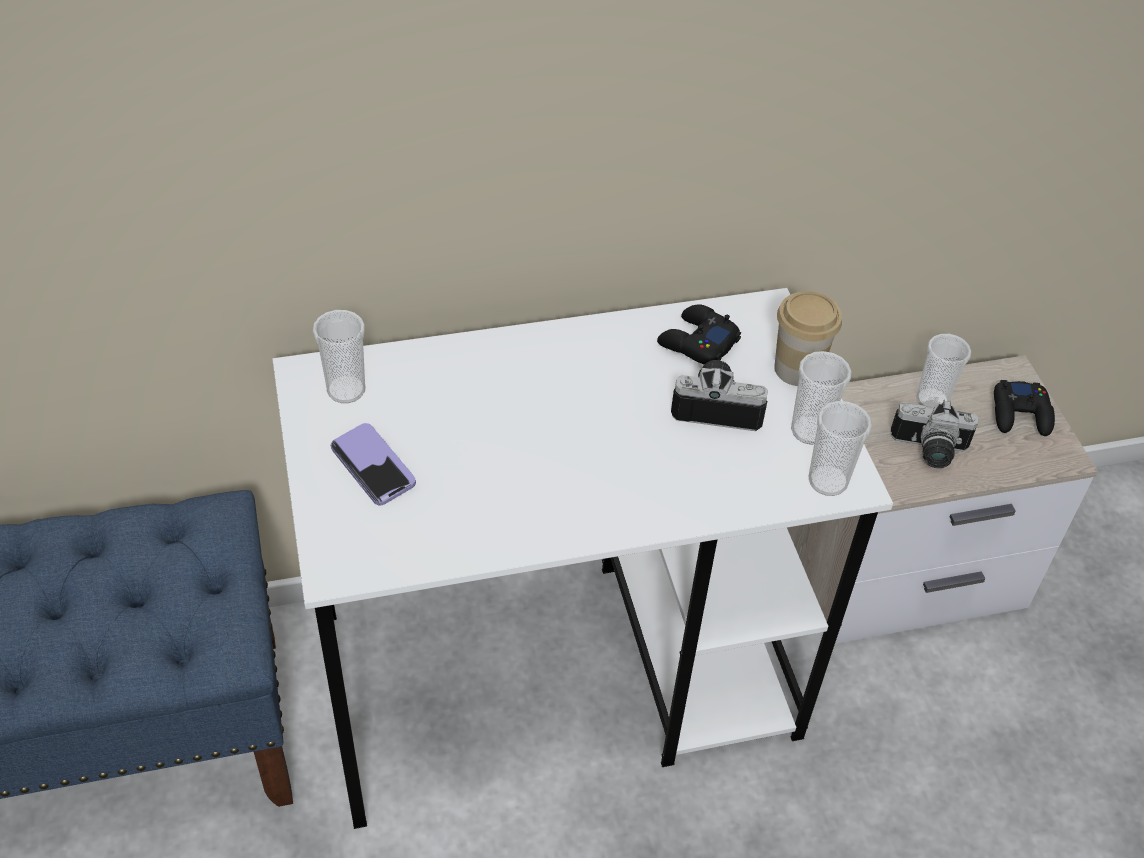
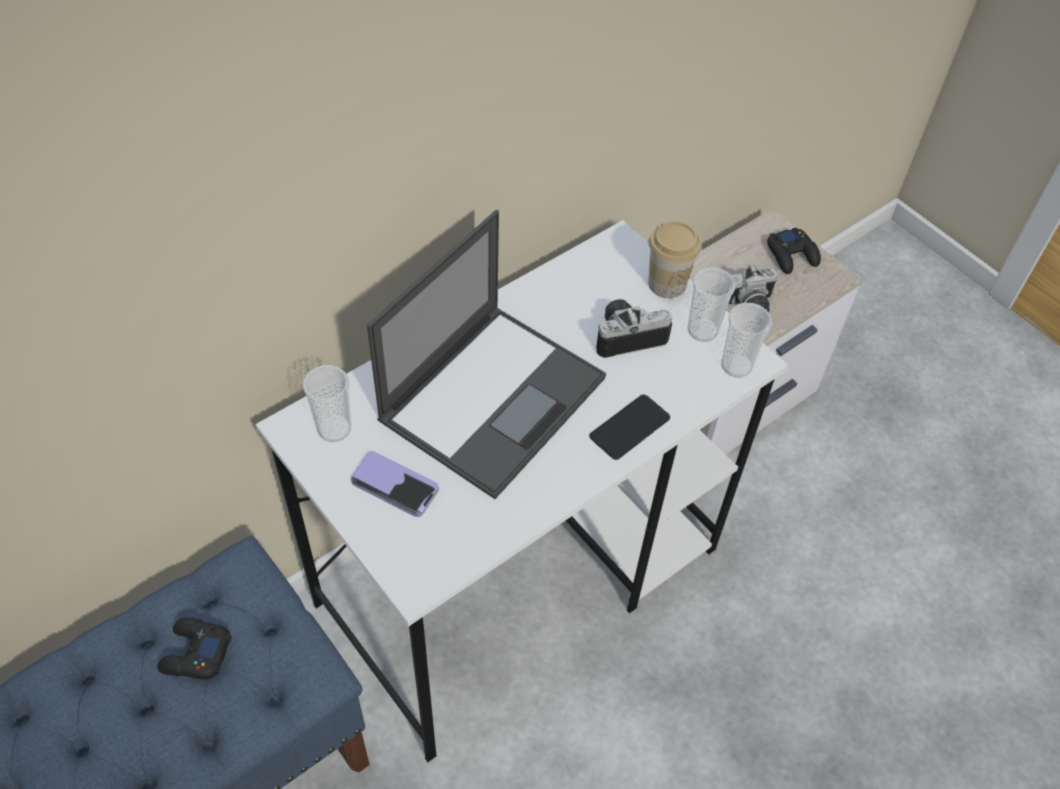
camera: 25 degrees left, 5 degrees up
(530, 417) = (494, 397): none -> laptop
(661, 501) = (629, 427): none -> phone
(697, 342) = (583, 288): black game controller -> black game controller (195, 653)
(932, 400) = (728, 266): cup -> none

